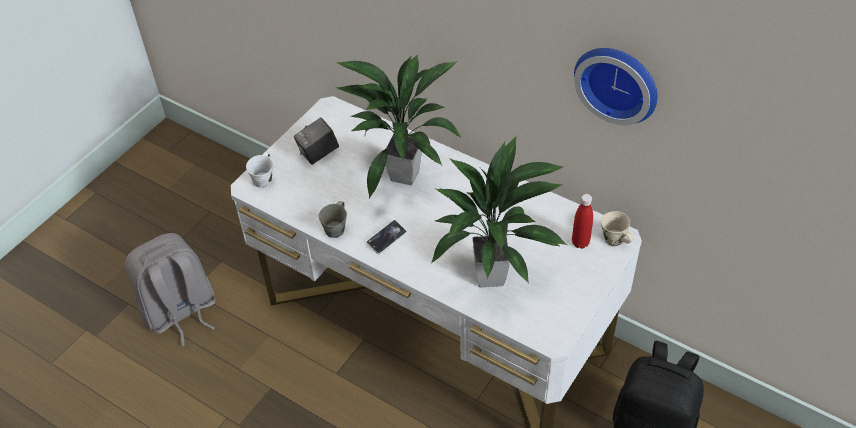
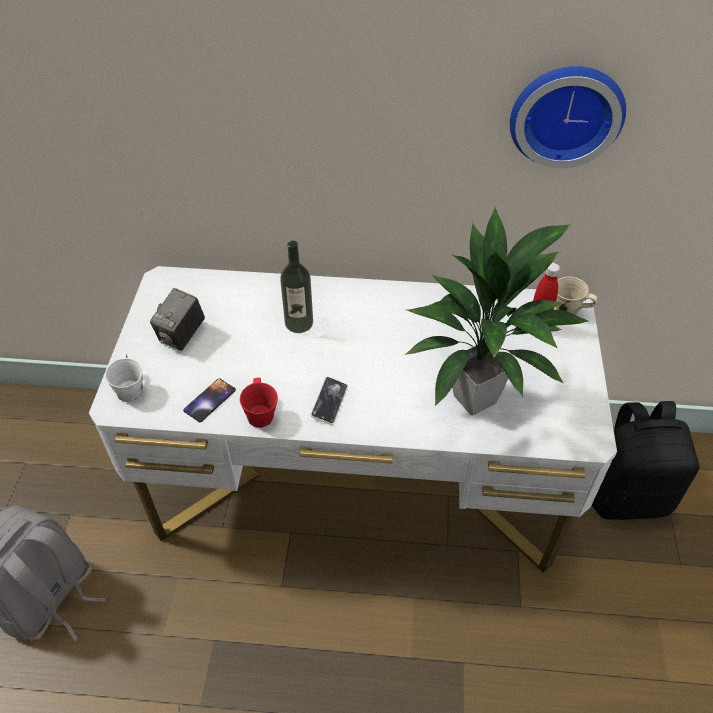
camera: 30 degrees left, 0 degrees up
(309, 206) = (209, 400): none -> phone
(336, 229) = (261, 415): grey mug -> red mug
(403, 174) = (299, 323): potted plant -> bottle

